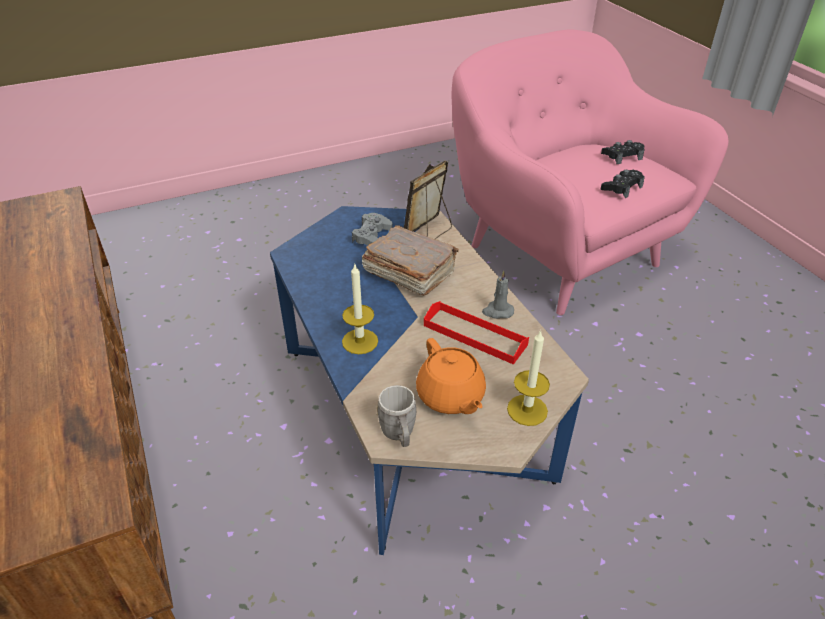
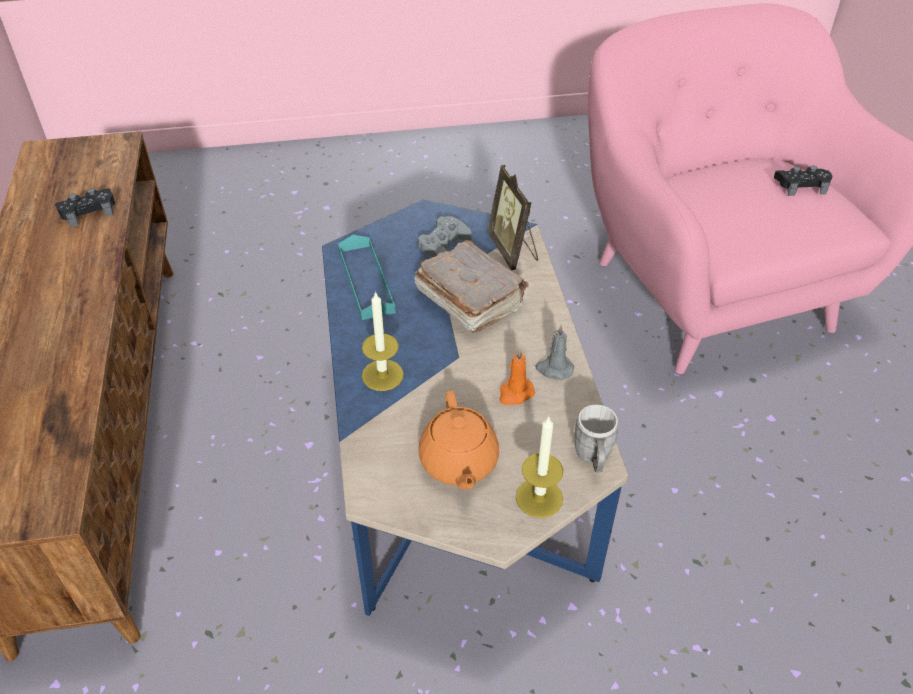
camera: 15 degrees right, 5 degrees up
(318, 272) = (366, 281): none -> turquoise tray
(399, 435) = (385, 495): grey mug -> grey mug (593, 458)
(429, 232) = (513, 250): picture frame -> picture frame turned 75 degrees counterclockwise
(474, 335) = (515, 393): red tray -> orange candle
(621, 188) = (780, 230): black game controller -> black game controller (88, 211)

